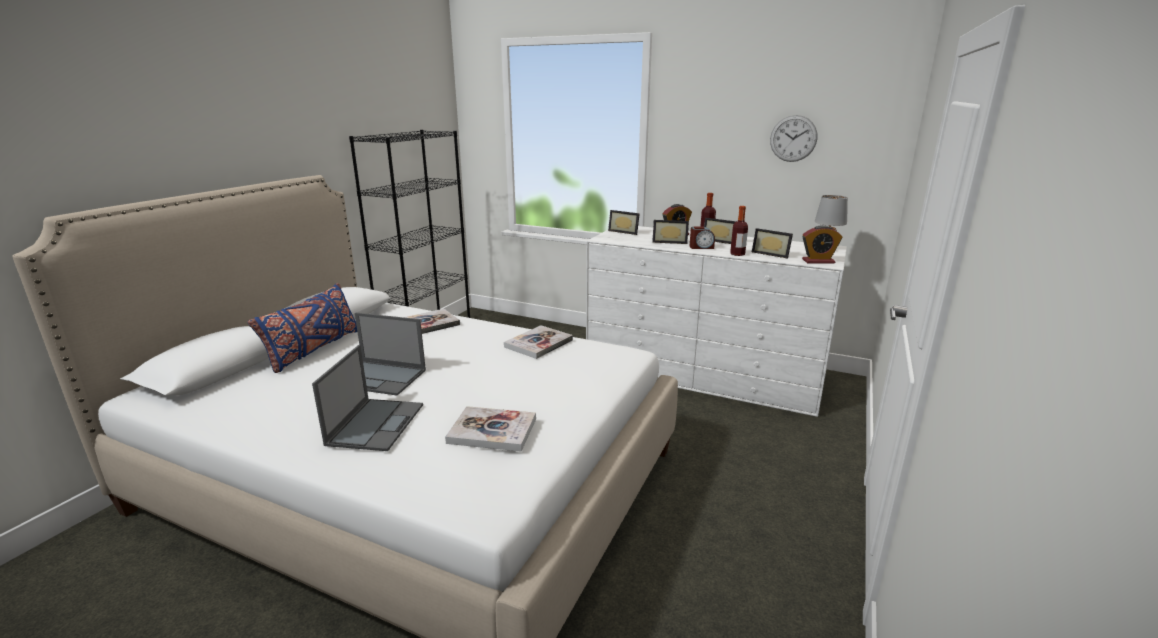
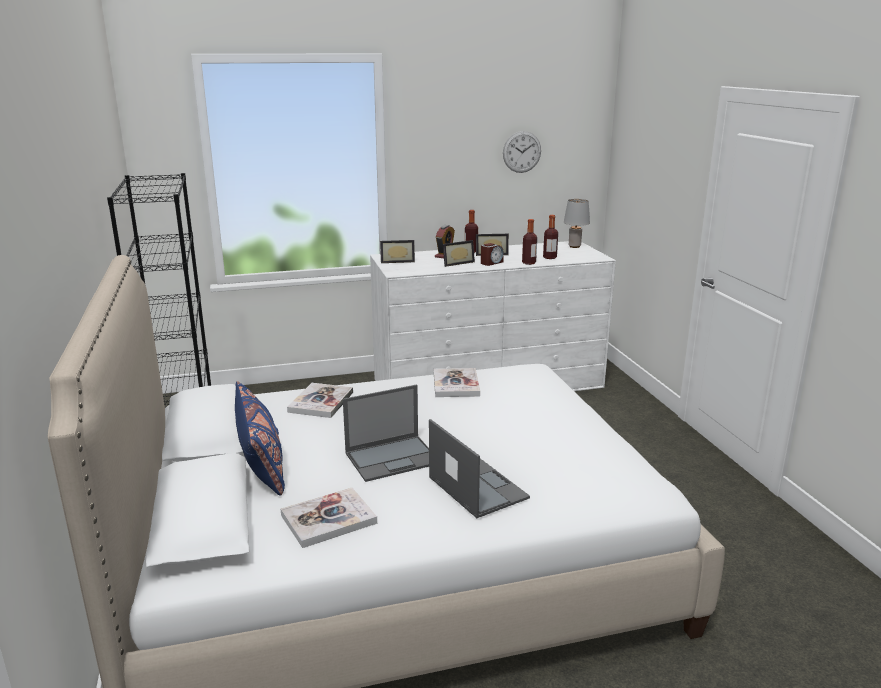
camera: 40 degrees left, 0 degrees up
(492, 431) = (567, 453): book -> book (328, 519)
(771, 254) = (549, 257): picture frame -> bottle
(818, 261) = (589, 257): alarm clock -> none

